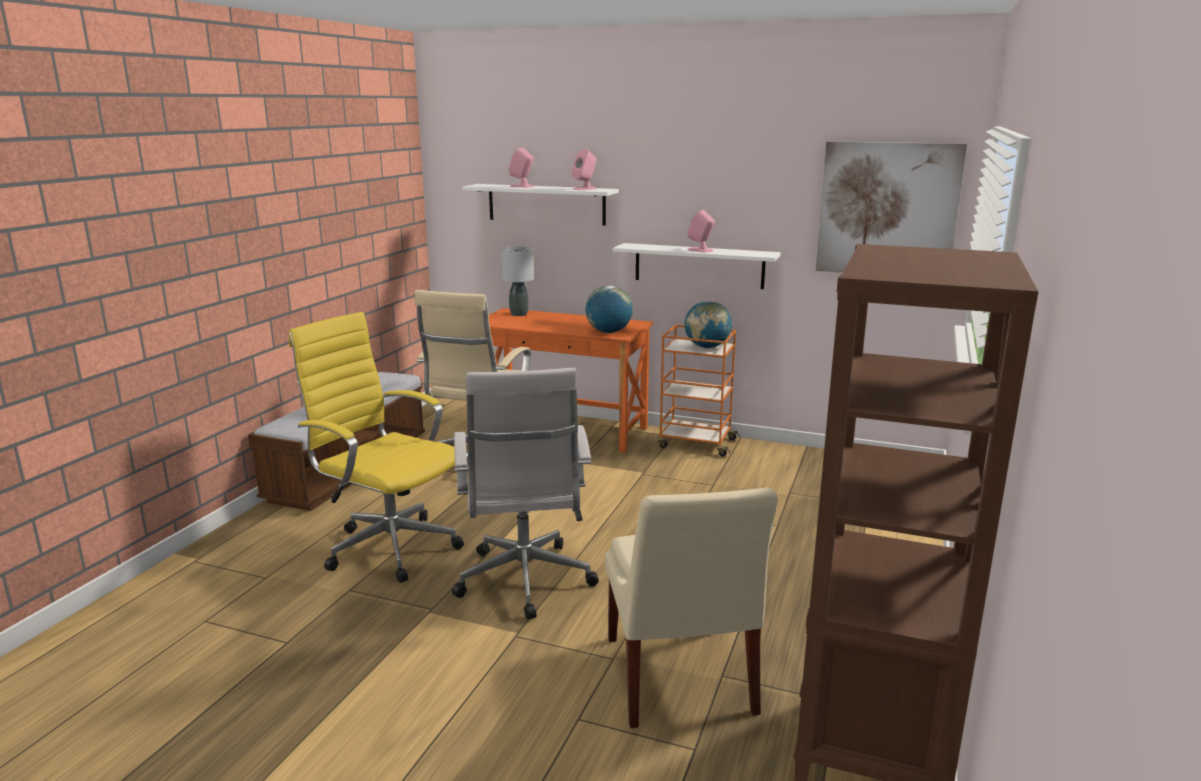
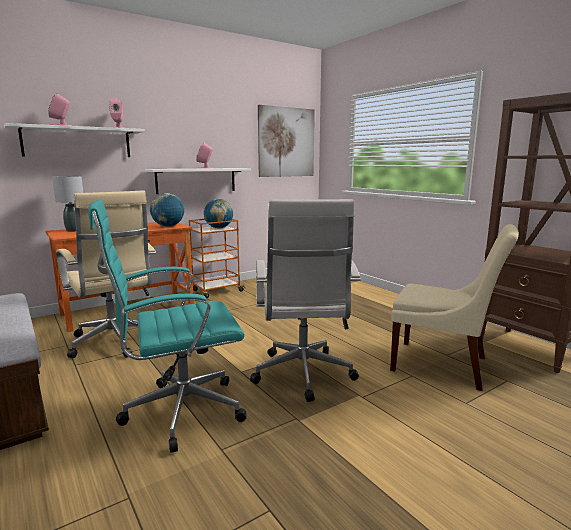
camera: 55 degrees left, 5 degrees down
(388, 546) = (178, 412): yellow office chair -> turquoise office chair
(525, 583) = (303, 376): white office chair -> white office chair turned 60 degrees clockwise

